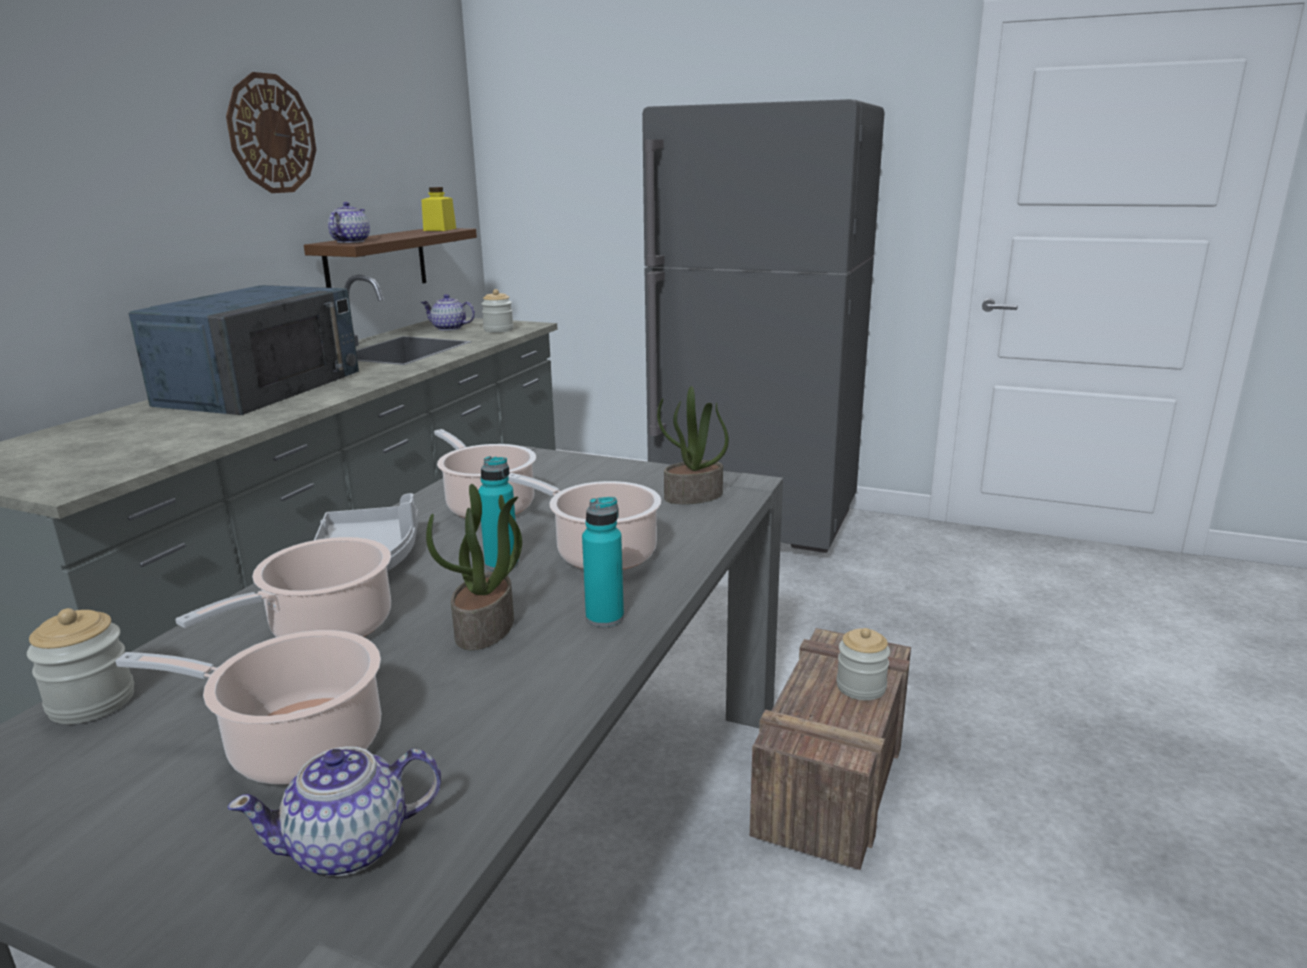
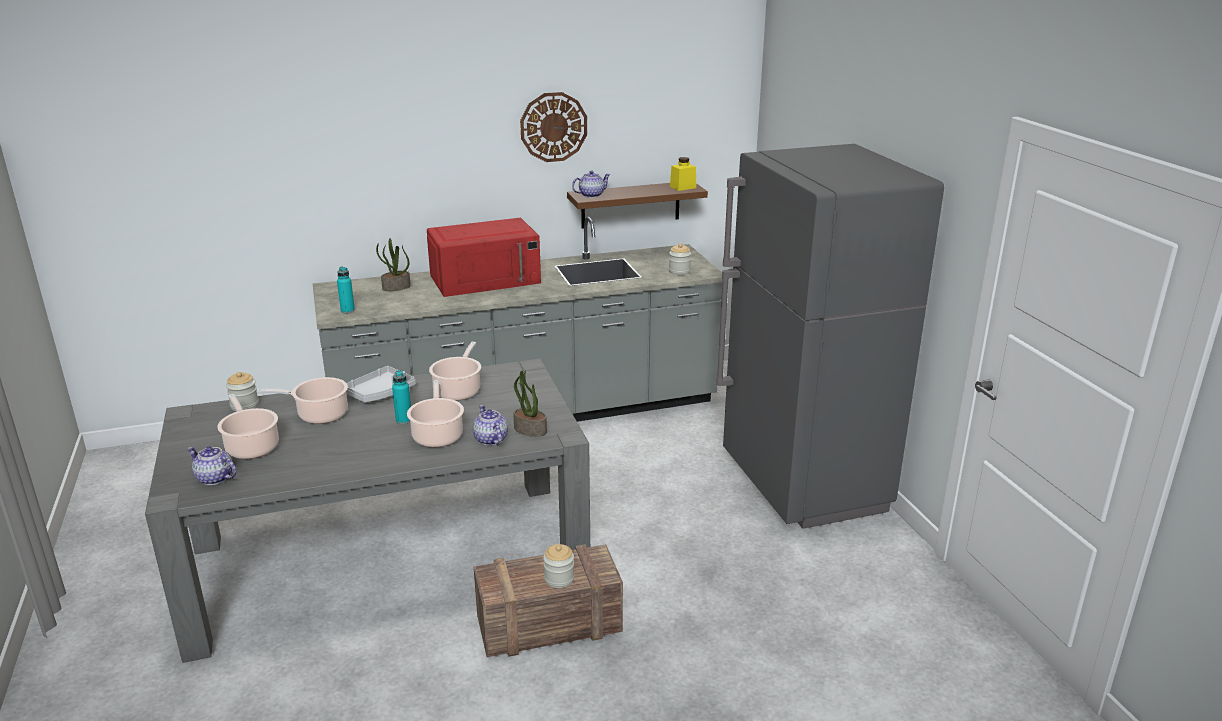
camera: 50 degrees right, 5 degrees up
(262, 387) = (486, 279): blue microwave -> red microwave
(449, 328) = (660, 259): teapot -> teapot (490, 440)
(486, 629) = (348, 441): potted plant -> potted plant (396, 287)
(604, 618) = (380, 459): turquoise bottle -> turquoise bottle (347, 310)

